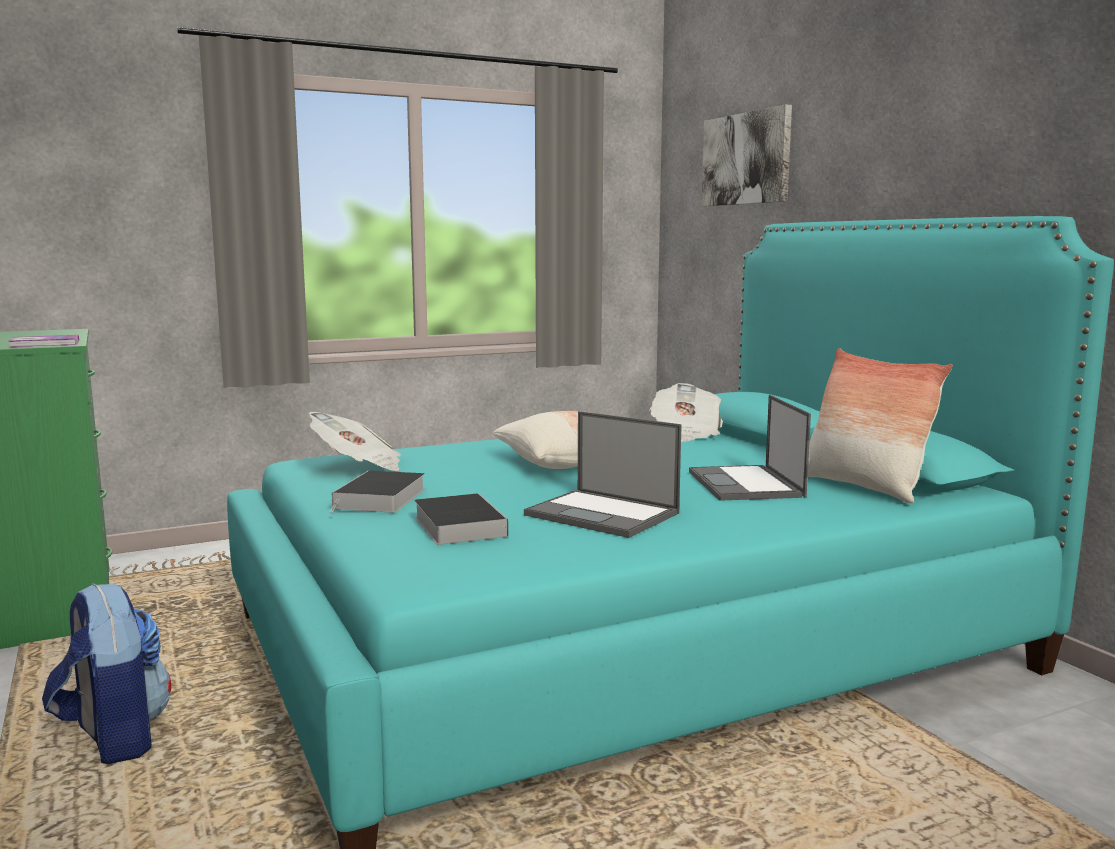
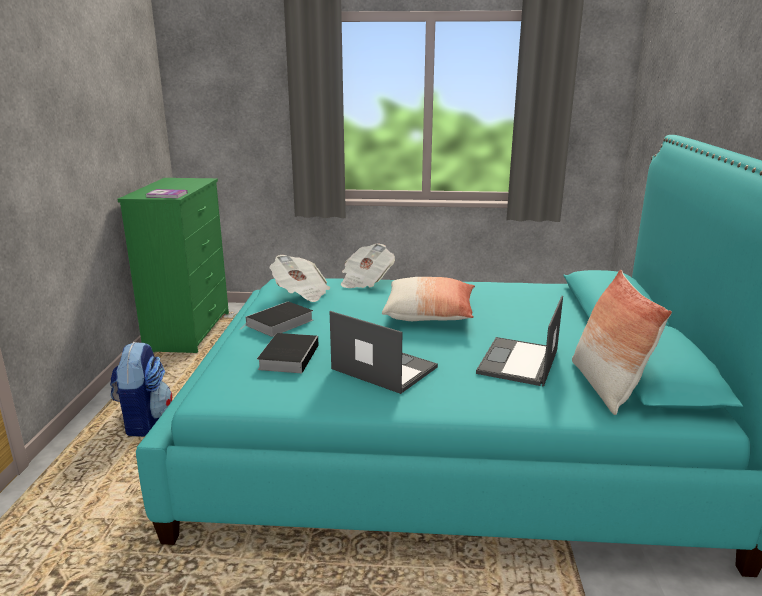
camera: 30 degrees right, 10 degrees up
(604, 514) = (382, 368): laptop -> laptop turned 150 degrees clockwise
(686, 433) = (551, 299): newspaper -> newspaper (365, 281)
(746, 159) = (679, 70): picture -> none

